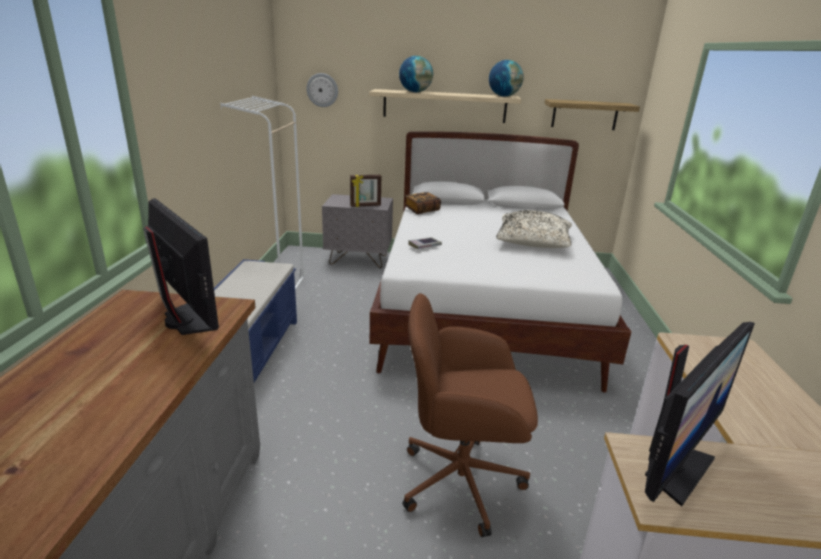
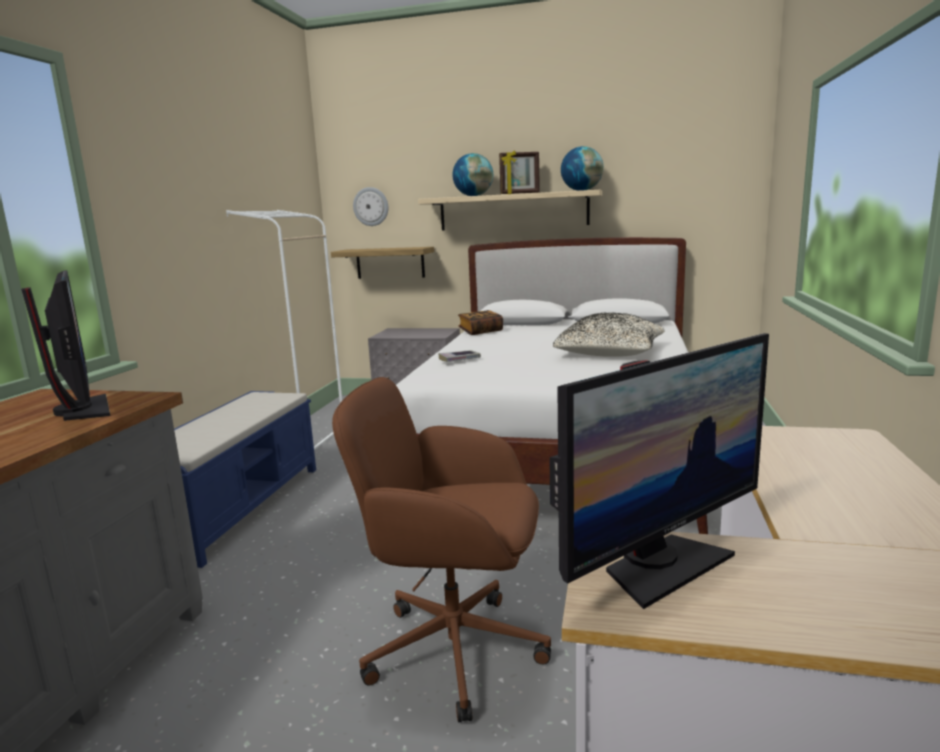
camera: 10 degrees right, 10 degrees down
(365, 206) = (421, 336): picture frame -> picture frame (520, 193)
(584, 114) = (691, 205): shelf -> shelf (390, 263)

